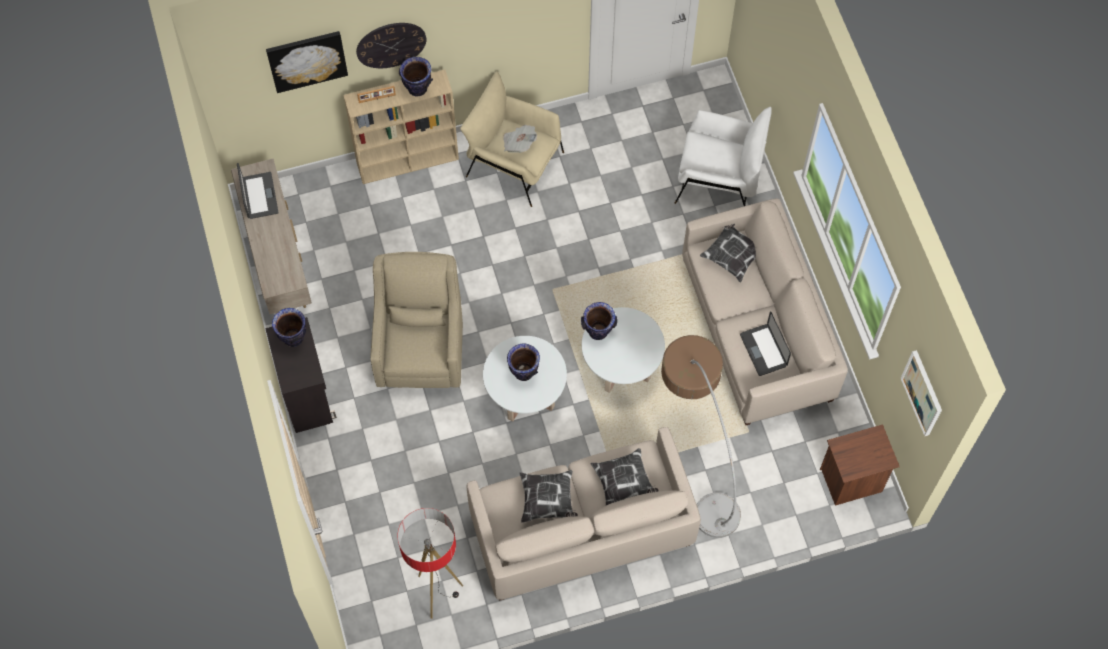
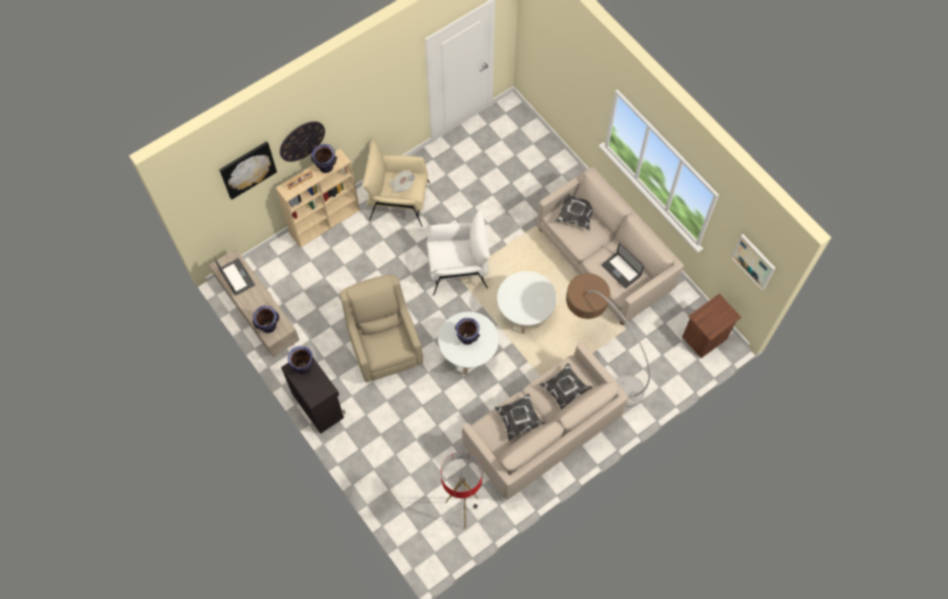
camera: 20 degrees left, 0 degrees up
(598, 332) = (506, 294): vase -> vase (269, 327)
(719, 180) = (539, 169): white armchair -> white armchair (458, 268)

